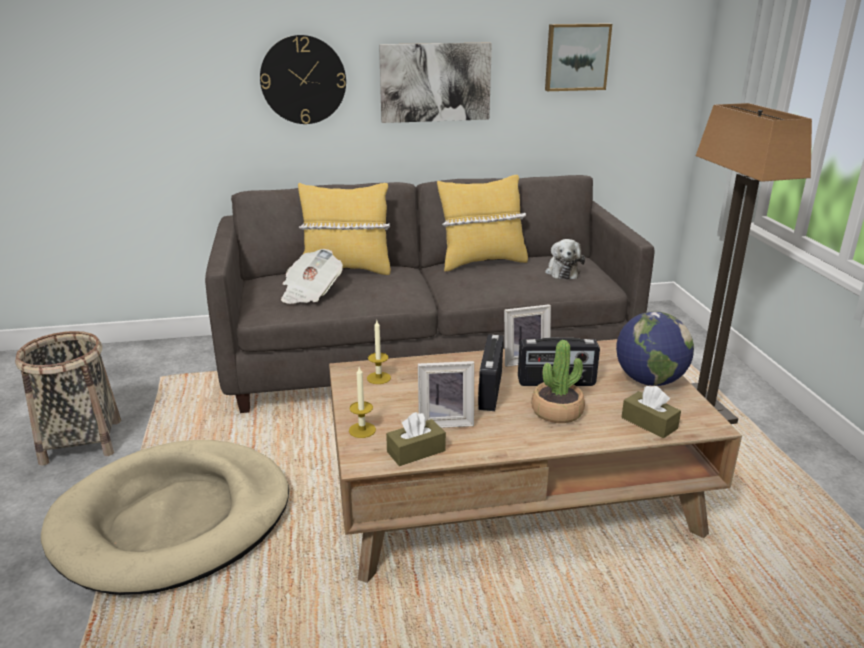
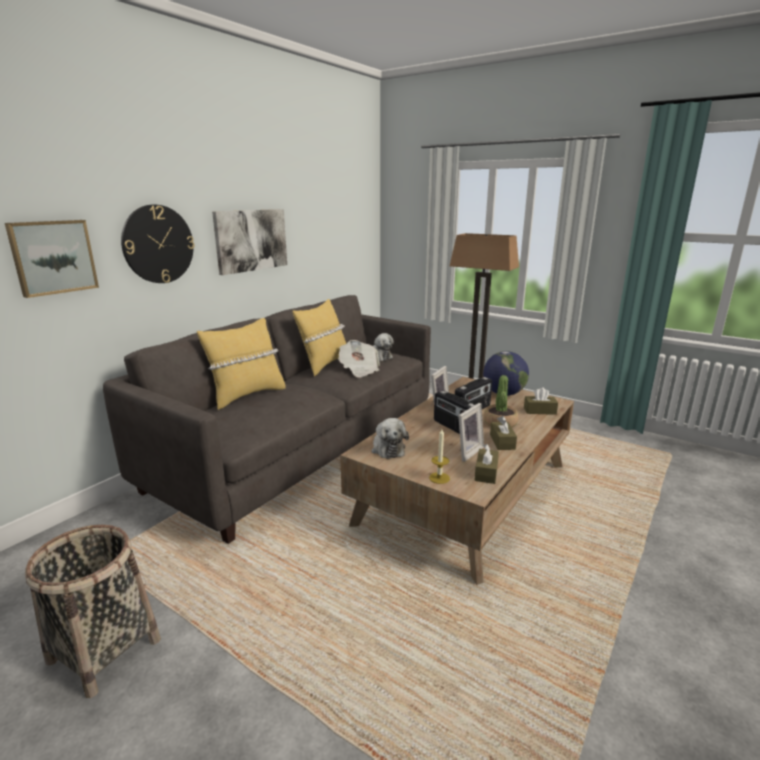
camera: 45 degrees left, 5 degrees down
(174, 520) = (305, 641): beige dog bed -> none
(310, 293) = (250, 418): newspaper -> newspaper (359, 370)
(378, 378) = (387, 448): candle -> plush toy
(509, 432) = (502, 442): none -> brown tissue box
(576, 57) = (325, 218): picture -> picture (53, 257)

